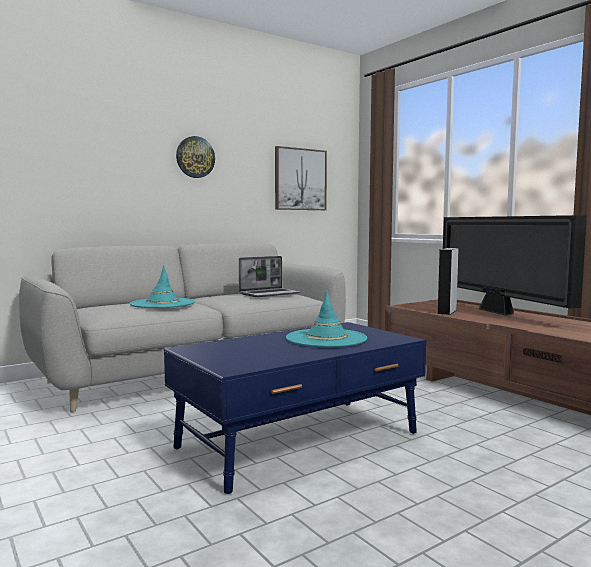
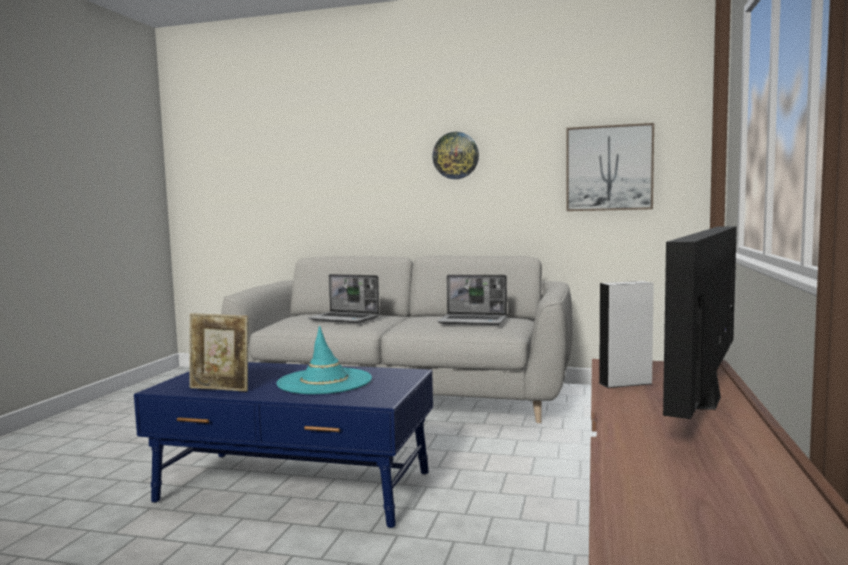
camera: 50 degrees right, 0 degrees up
(162, 303) = (345, 318): turquoise hat -> laptop
(280, 357) = (220, 389): none -> picture frame

